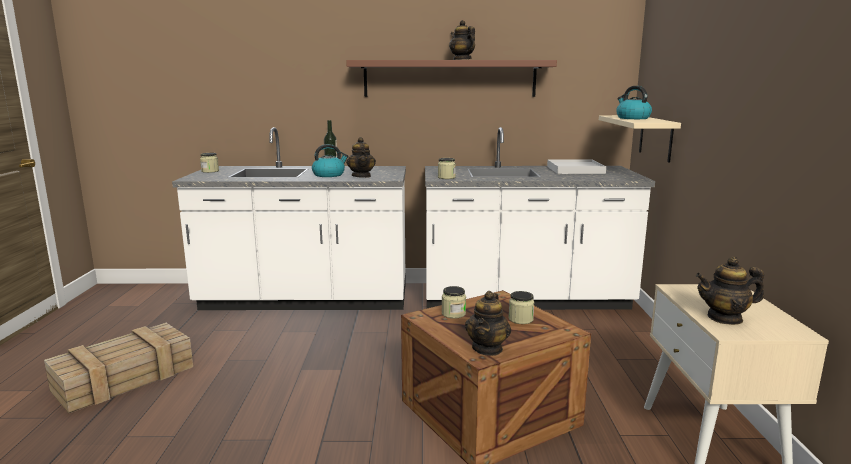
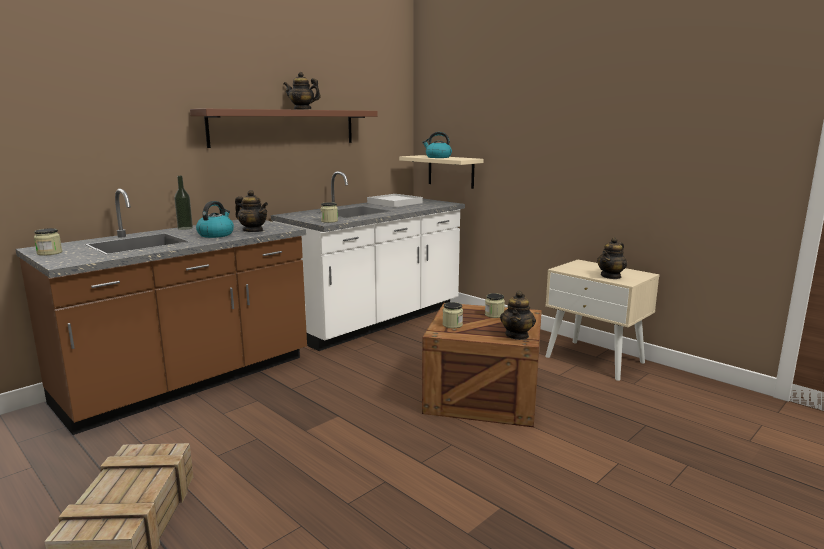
camera: 45 degrees left, 0 degrees up
(305, 299) = (188, 381): white counter -> brown counter
(487, 348) = (517, 335): teapot -> teapot turned 45 degrees clockwise

